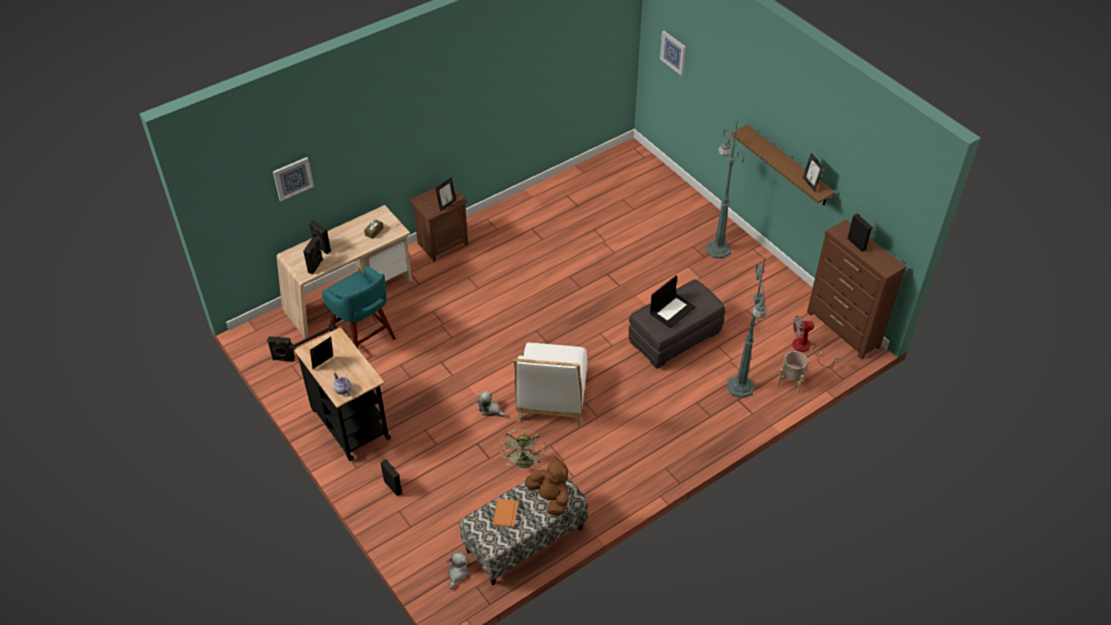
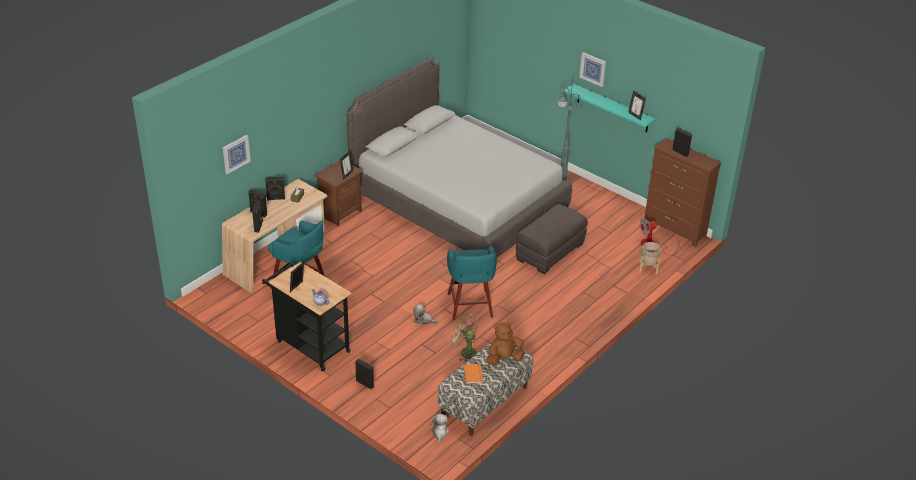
camera: 15 degrees left, 10 degrees down
(283, 359) = (238, 310): black speaker -> black speaker (276, 199)
(524, 464) = (465, 352): green fan -> green fan turned 135 degrees clockwise
(550, 498) = (504, 359): brown plush toy -> brown plush toy turned 60 degrees counterclockwise
(552, 400) = (470, 306): white chair -> turquoise stool
(585, 252) = (458, 204): none -> grey bed
(672, 310) = (548, 225): laptop -> none
(673, 52) = (502, 40): picture -> picture (593, 69)
(740, 388) = (612, 278): green floor lamp -> none
(788, 166) = (612, 108): brown shelf -> turquoise shelf

